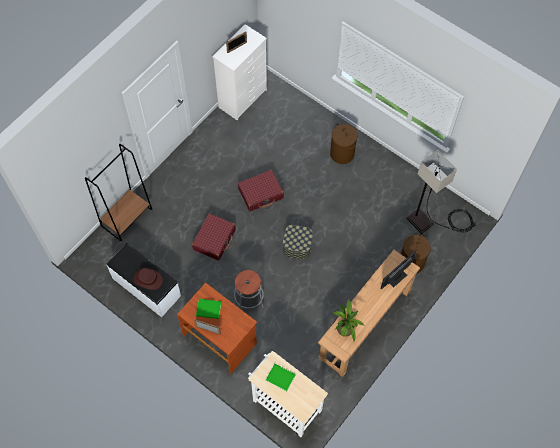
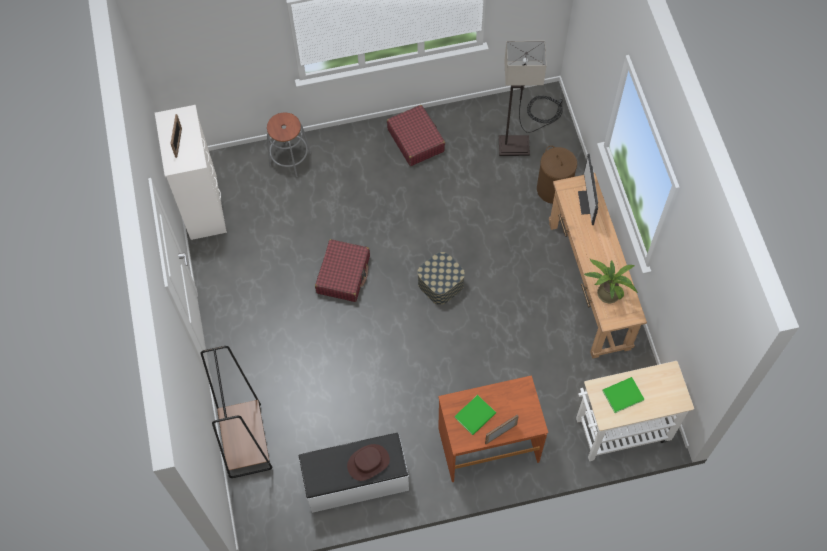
camera: 50 degrees left, 0 degrees up
(214, 239) = (358, 364): red suitcase -> red suitcase (416, 140)
(249, 299) = (464, 379): grey stool -> grey stool (290, 159)
(342, 154) = (367, 159): brown laundry basket -> none

